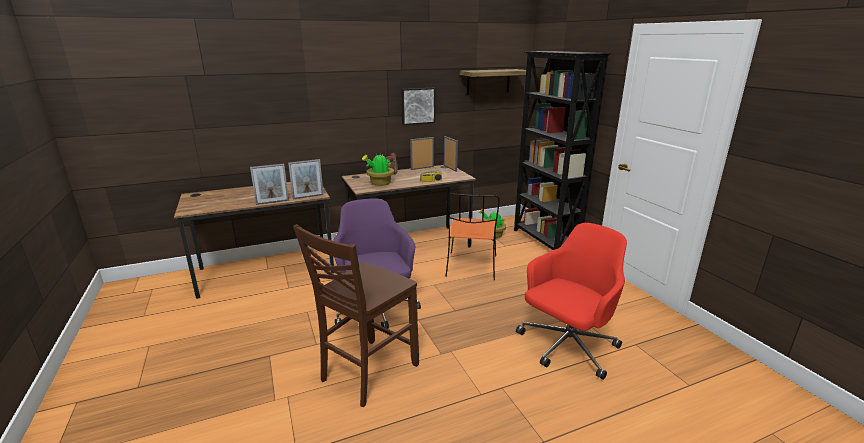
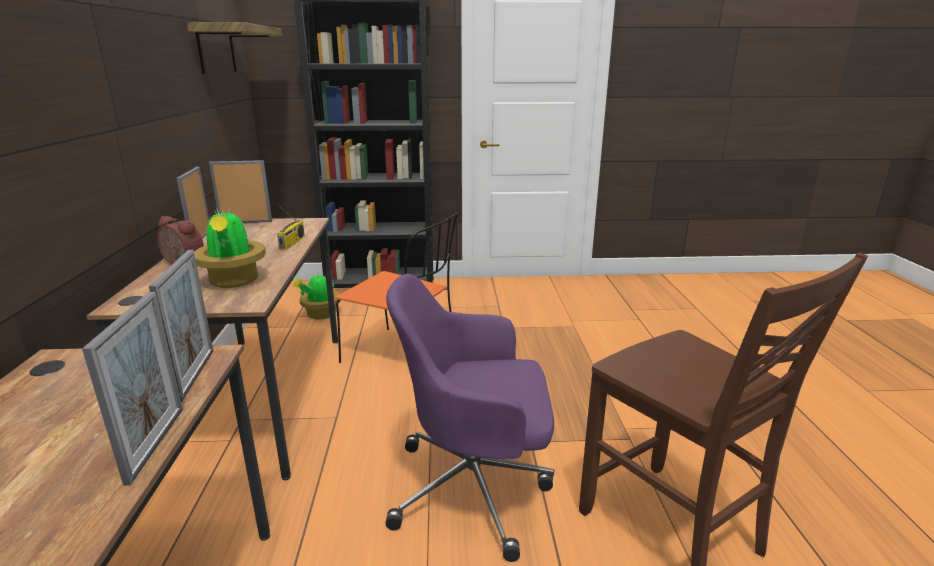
camera: 70 degrees left, 0 degrees up
(417, 106) = (156, 100): picture -> none
(567, 347) = (630, 344): red office chair -> none

